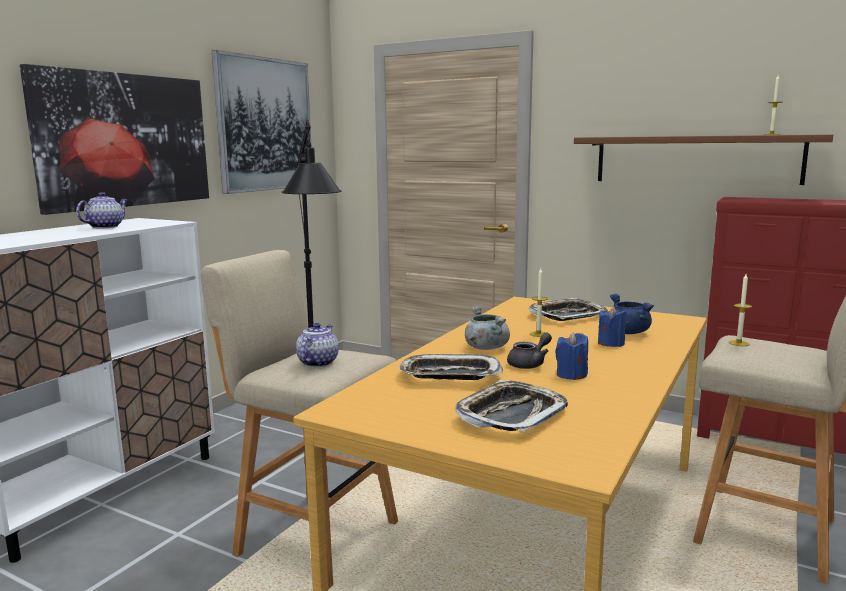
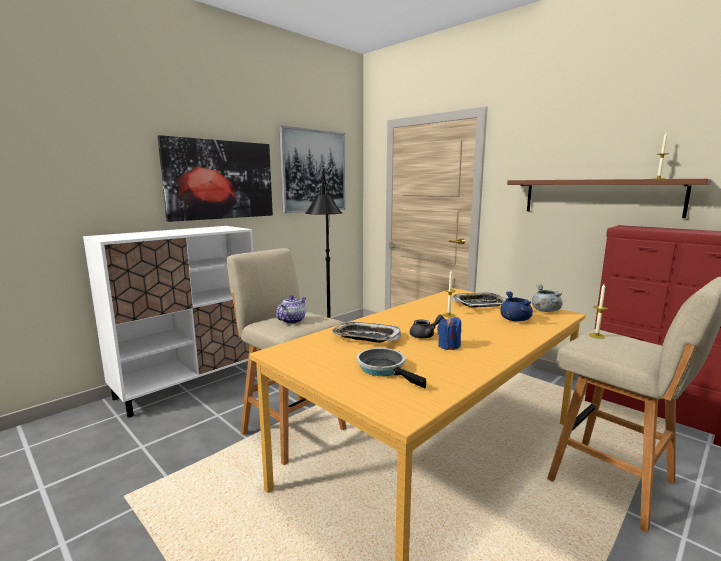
camera: 15 degrees right, 0 degrees up
(105, 227) = (199, 230): teapot -> none
(485, 347) = (405, 321): grey cooking pot -> grey cooking pot (545, 310)
(511, 414) = (384, 369): tray -> frying pan
(611, 343) = (495, 326): blue candle -> none

